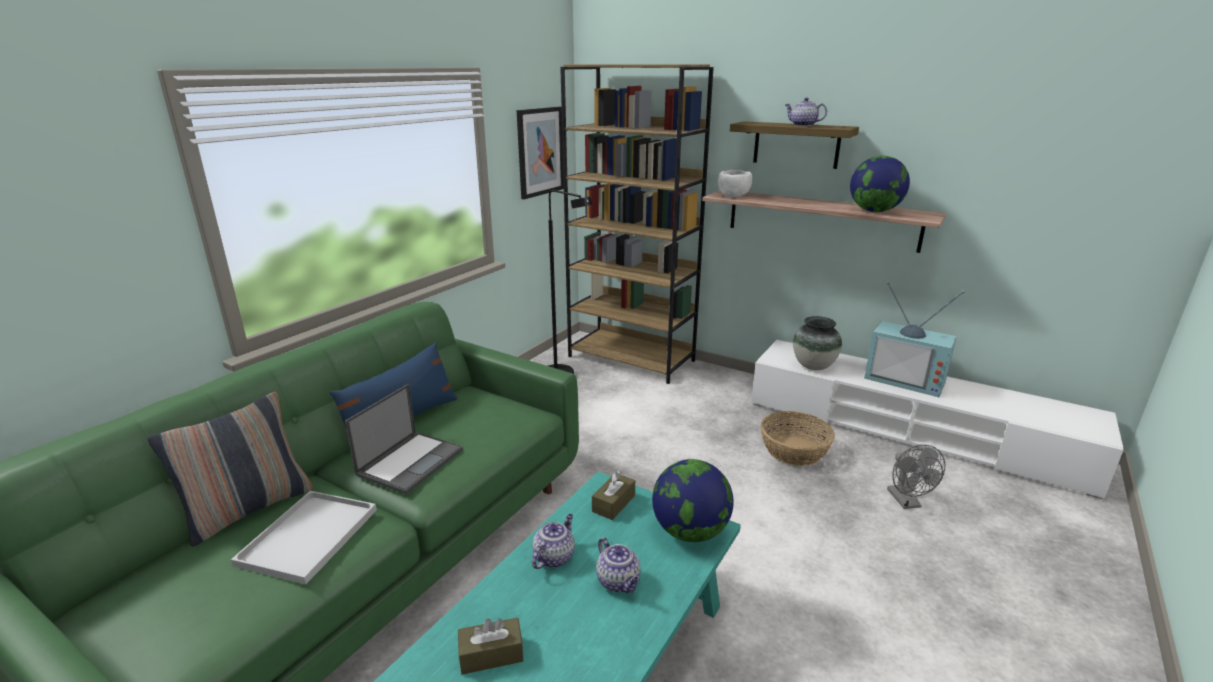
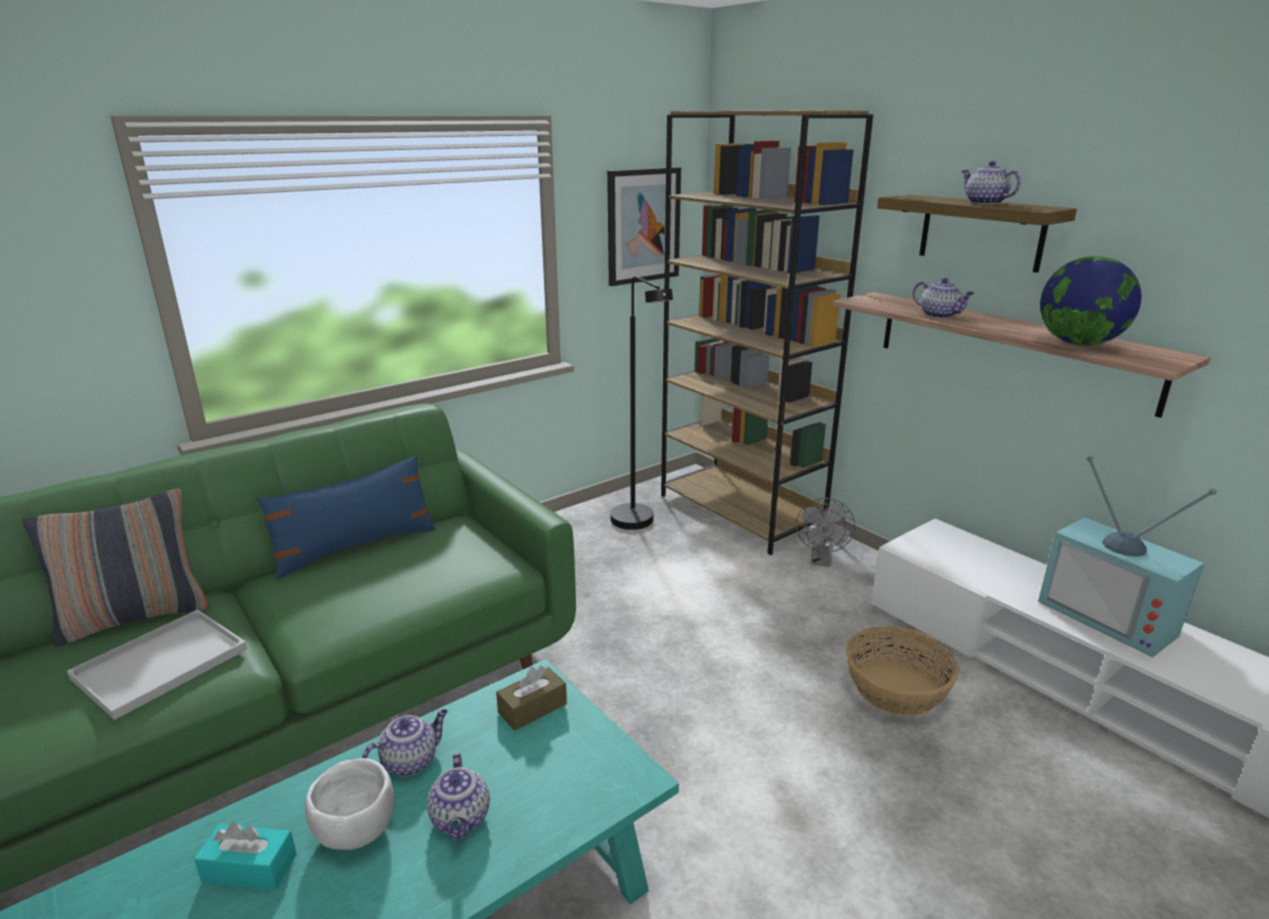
camera: 20 degrees right, 0 degrees up
(411, 461) = (327, 597): laptop -> none
(491, 654) = (250, 868): brown tissue box -> turquoise tissue box
(690, 531) = (602, 774): globe -> none
(734, 196) = (880, 303): white bowl -> white bowl (358, 830)
(779, 201) = (940, 315): none -> teapot
(813, 366) = (965, 568): vase -> none
(907, 502) = (1036, 814): grey fan -> grey fan (821, 561)

